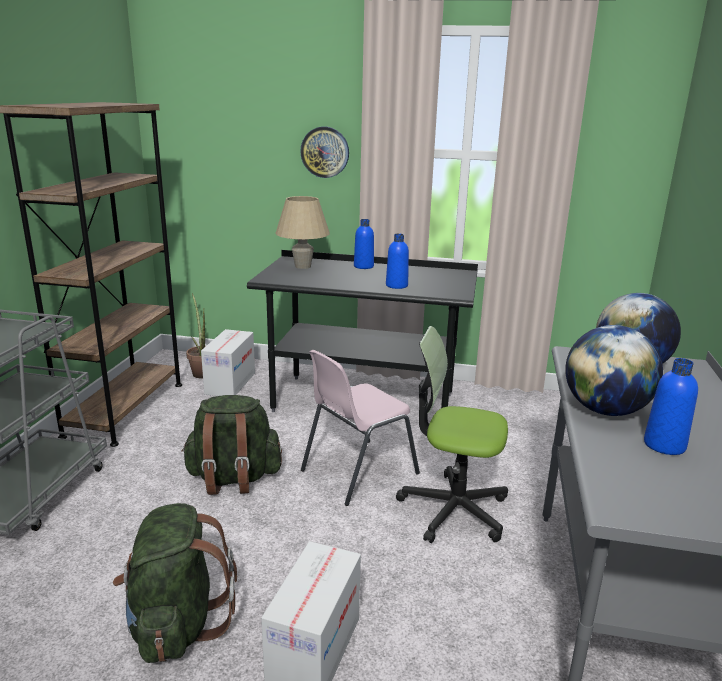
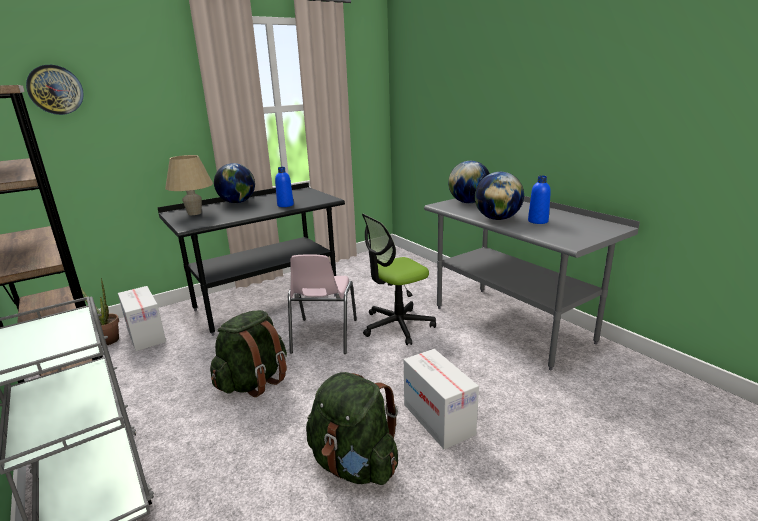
camera: 45 degrees left, 0 degrees up
(325, 152) = (170, 119): wall clock -> wall clock (55, 90)
(363, 266) = (237, 202): blue bottle -> globe

